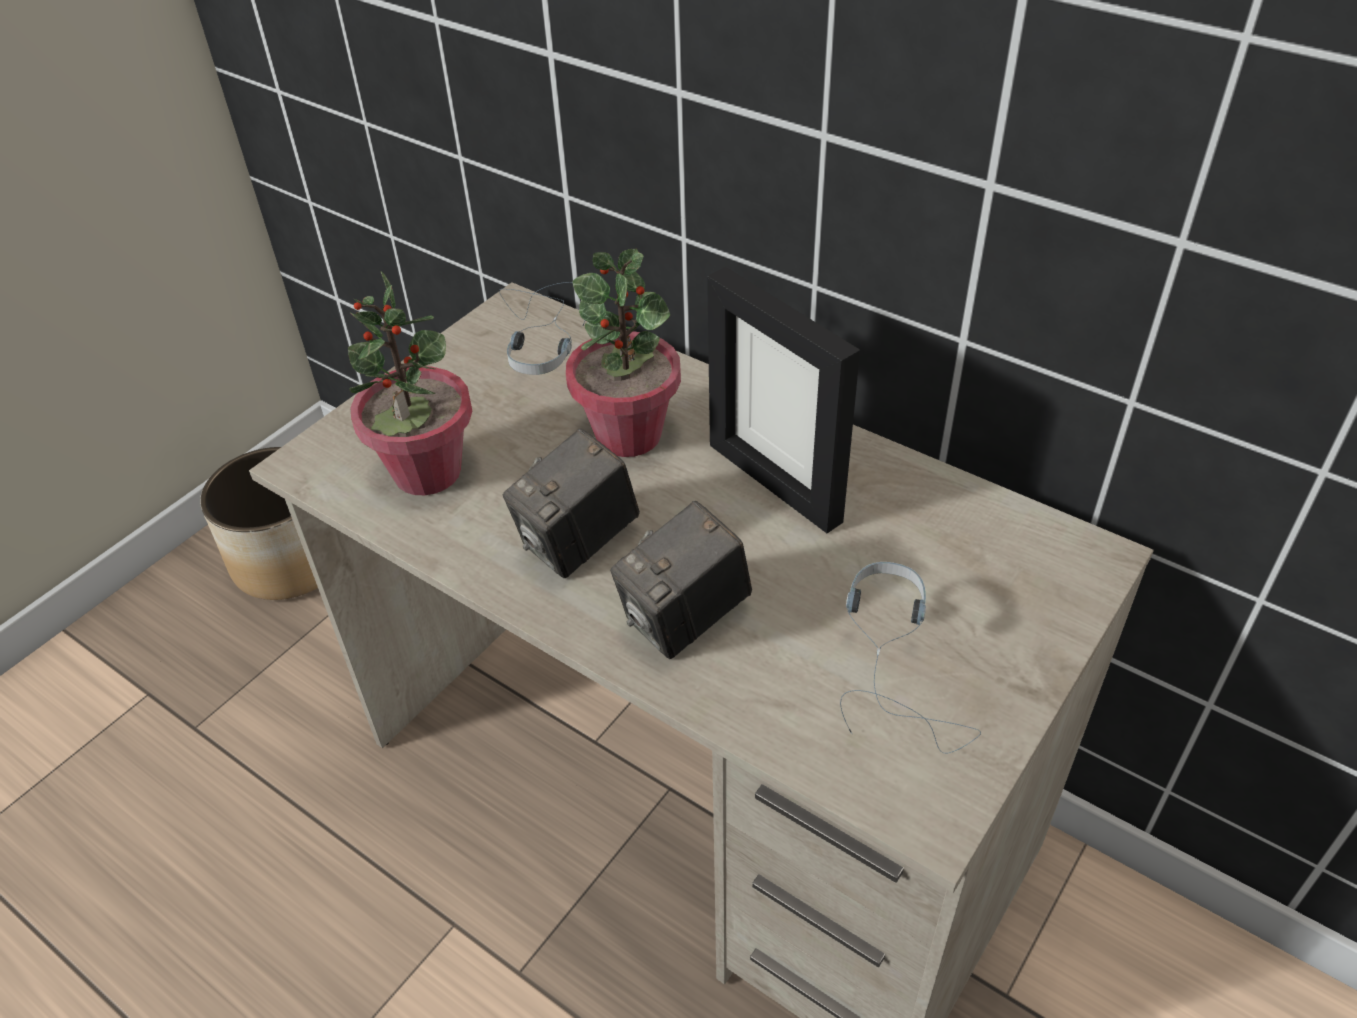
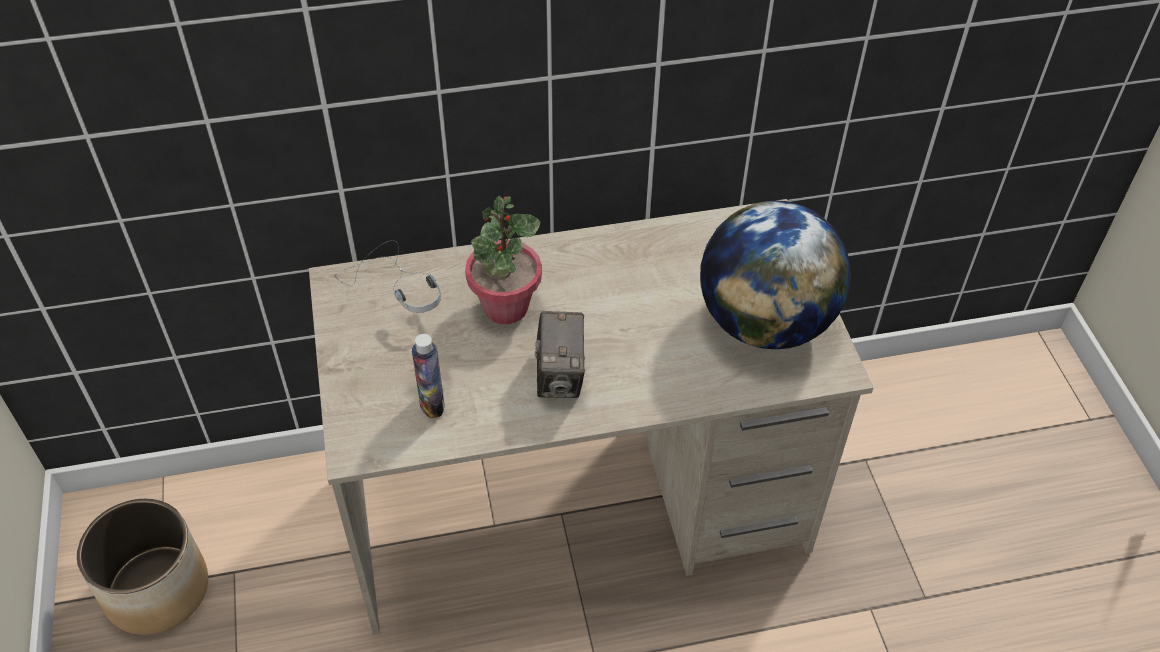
camera: 50 degrees left, 5 degrees up
(426, 473) = (432, 403): potted plant -> bottle
(685, 620) = (654, 372): camera -> none
(777, 481) = (606, 278): picture frame -> none
(908, 674) = (765, 323): headphones -> globe

